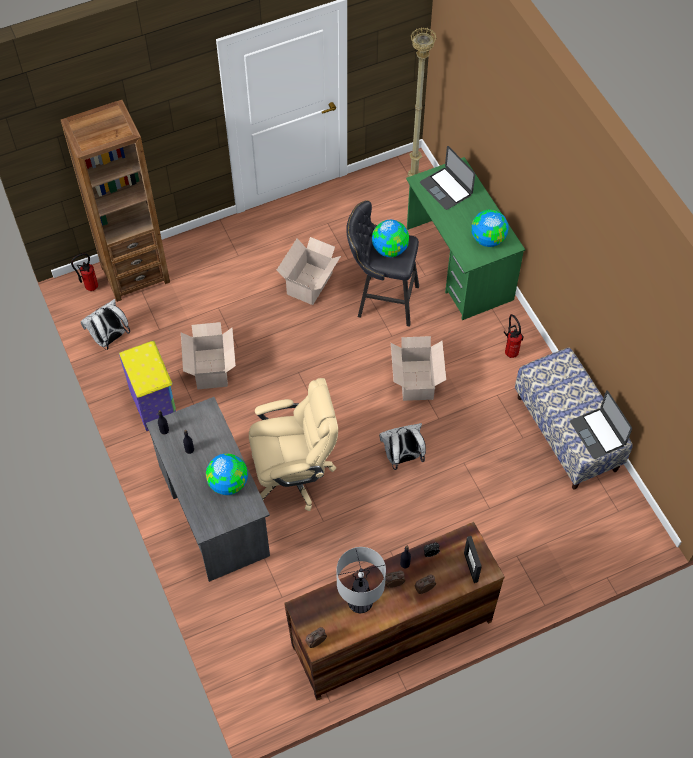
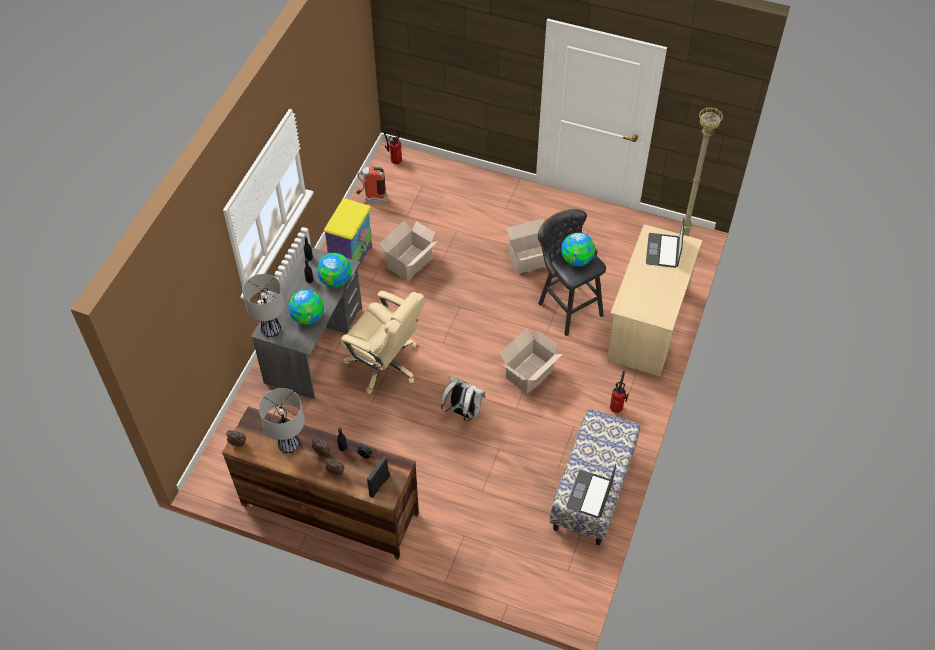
camera: 45 degrees right, 5 degrees down
(110, 339) = (371, 199): white backpack -> fire extinguisher
(135, 274) = (430, 173): brown bookcase -> none
(210, 522) = (271, 330): none -> table lamp
(459, 264) = (648, 323): green desk -> beige desk
(487, 239) = (653, 303): globe -> globe (335, 280)

